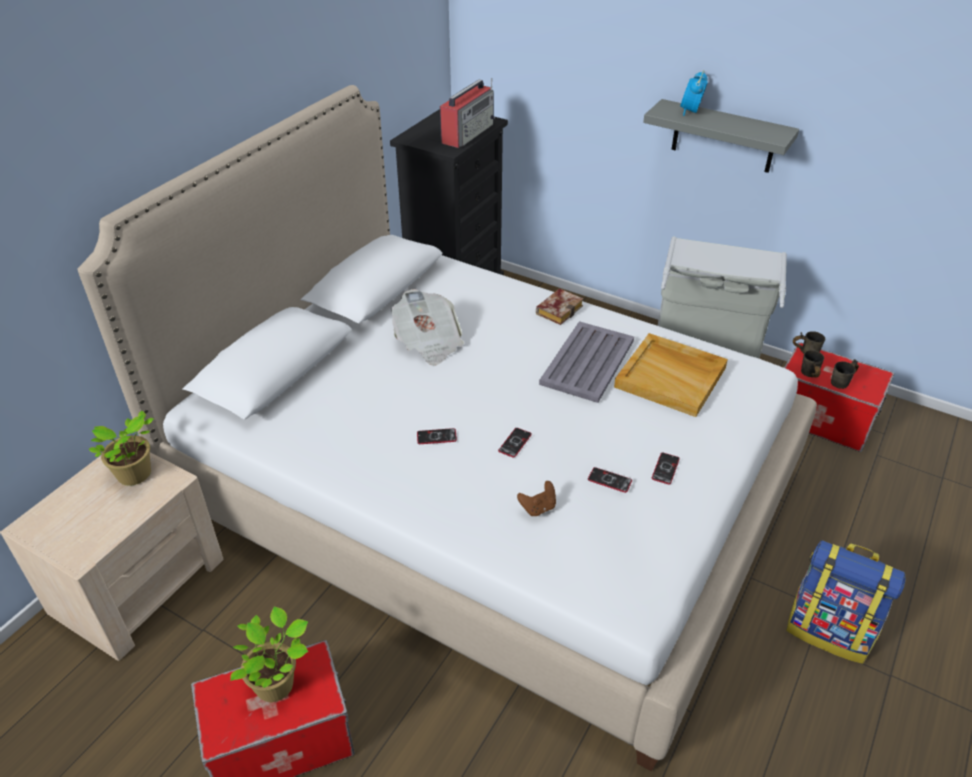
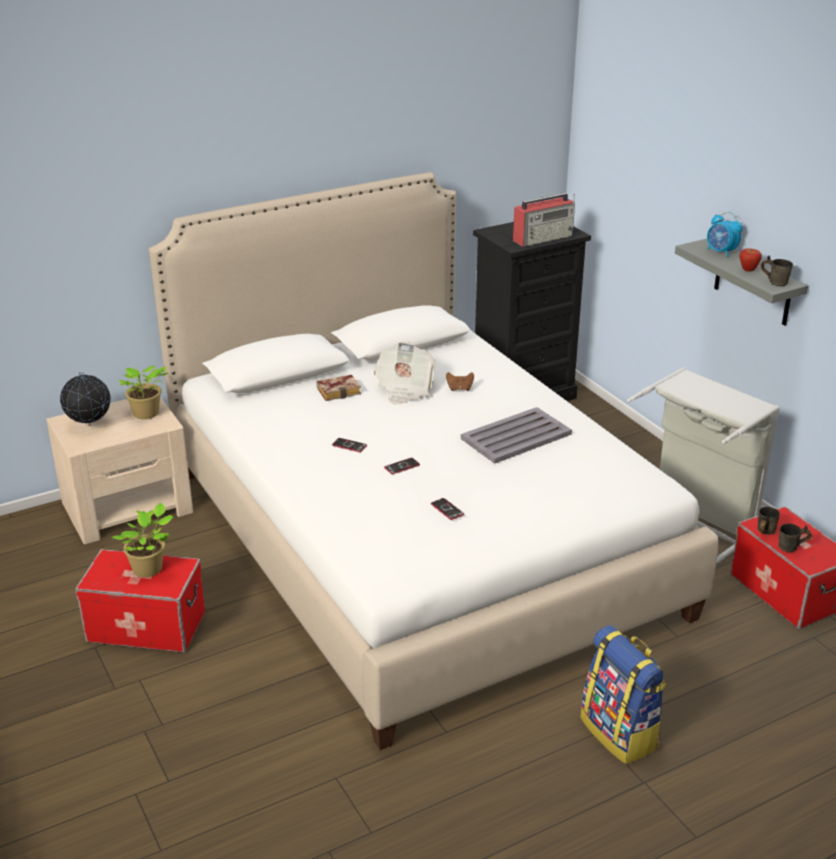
camera: 30 degrees right, 10 degrees down
(72, 520) = (90, 426): none -> globe
(538, 508) = (376, 506): brown game controller -> brown game controller (459, 389)
(559, 309) = (533, 396): book -> book (340, 391)
(665, 469) = (500, 518): phone -> none
(671, 377) = (575, 466): beige tray -> none
(690, 112) = (721, 252): alarm clock -> alarm clock turned 90 degrees counterclockwise
(735, 125) = (748, 270): none -> apple
(805, 352) = (782, 515): grey mug -> grey mug (775, 282)

